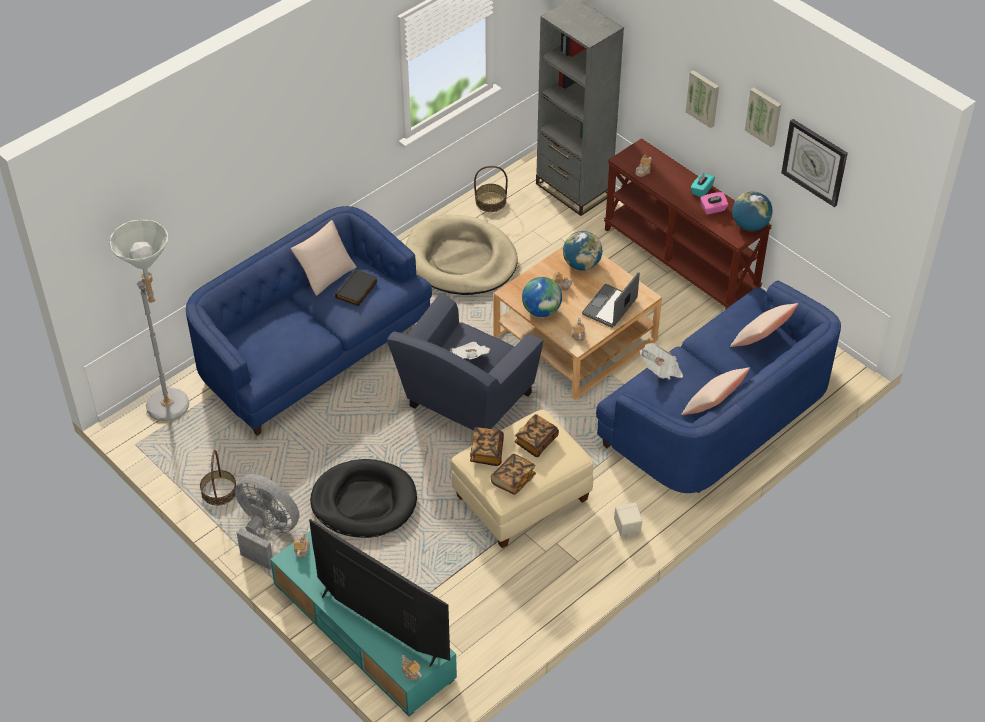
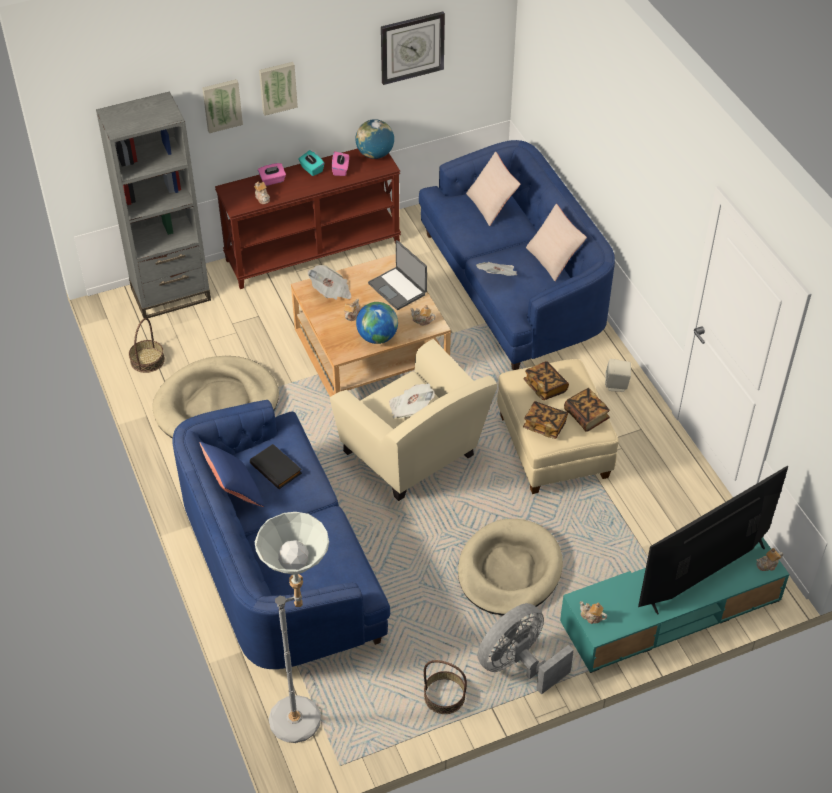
camera: 70 degrees left, 0 degrees up
(325, 273) = (234, 490): beige pillow -> blue pillow
(364, 502) = (509, 570): black dog bed -> beige dog bed
(465, 402) = (414, 456): blue armchair -> beige armchair
(581, 264) = (331, 292): globe -> newspaper
(670, 170) = (272, 180): none -> pink tissue box
(764, 116) = (349, 49): picture -> picture (222, 105)

